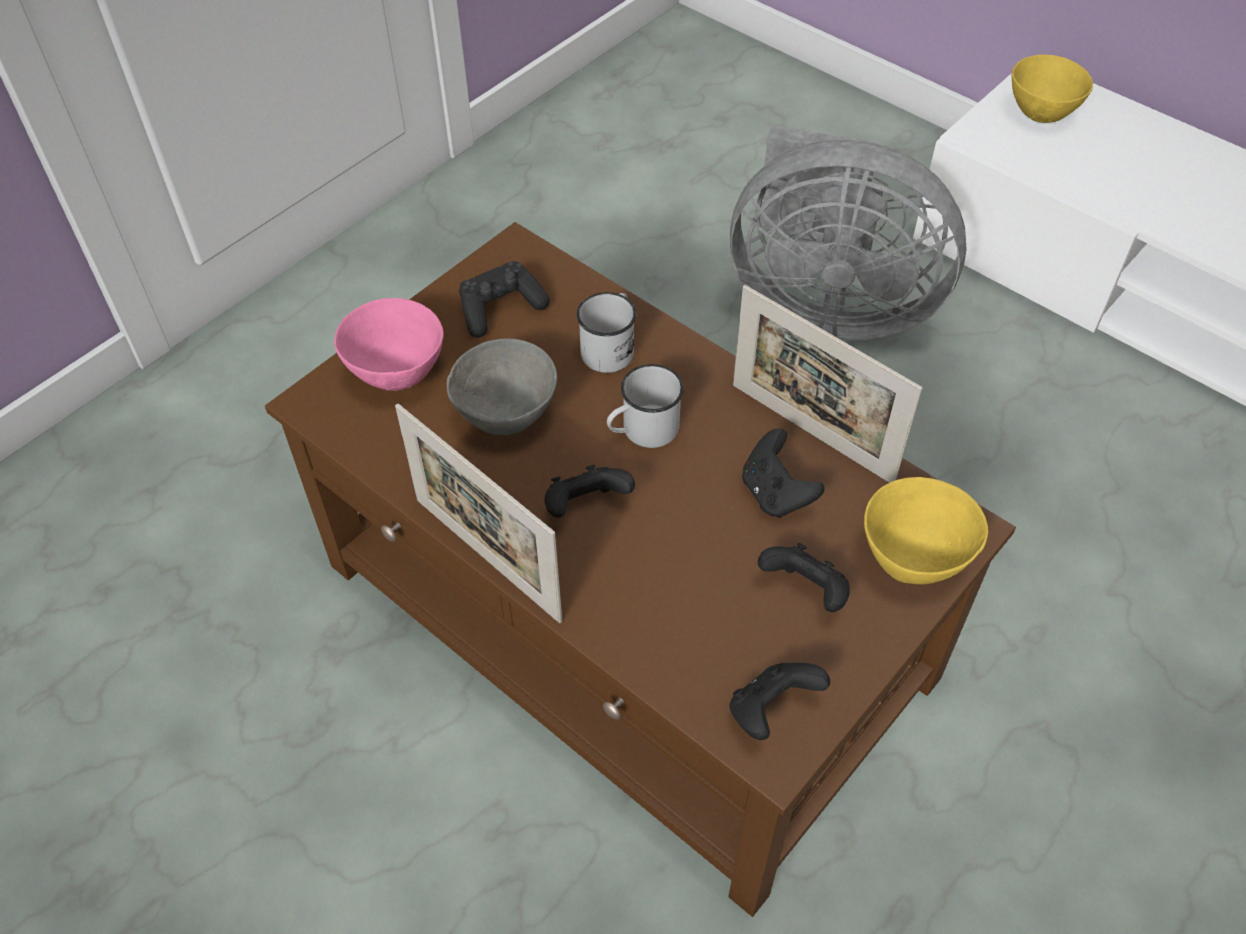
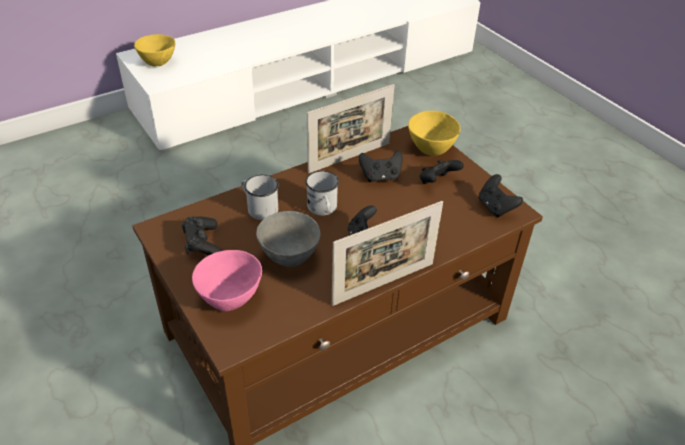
camera: 75 degrees left, 10 degrees down
(826, 305) = (179, 194): grey fan -> none

